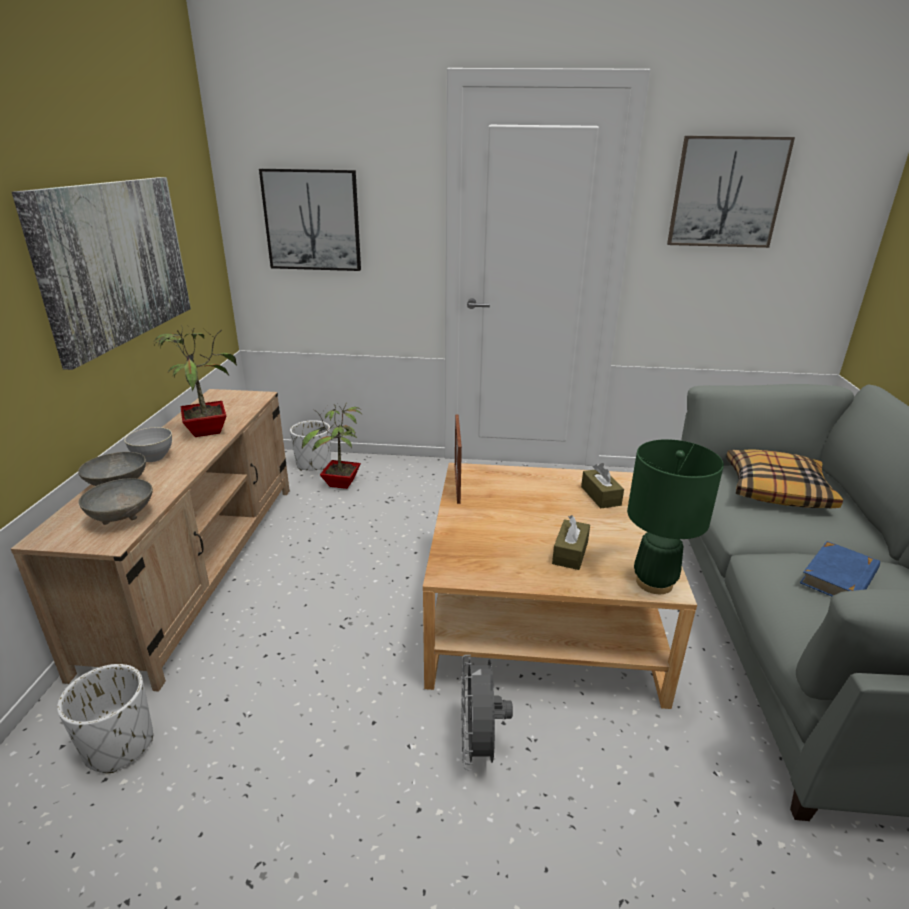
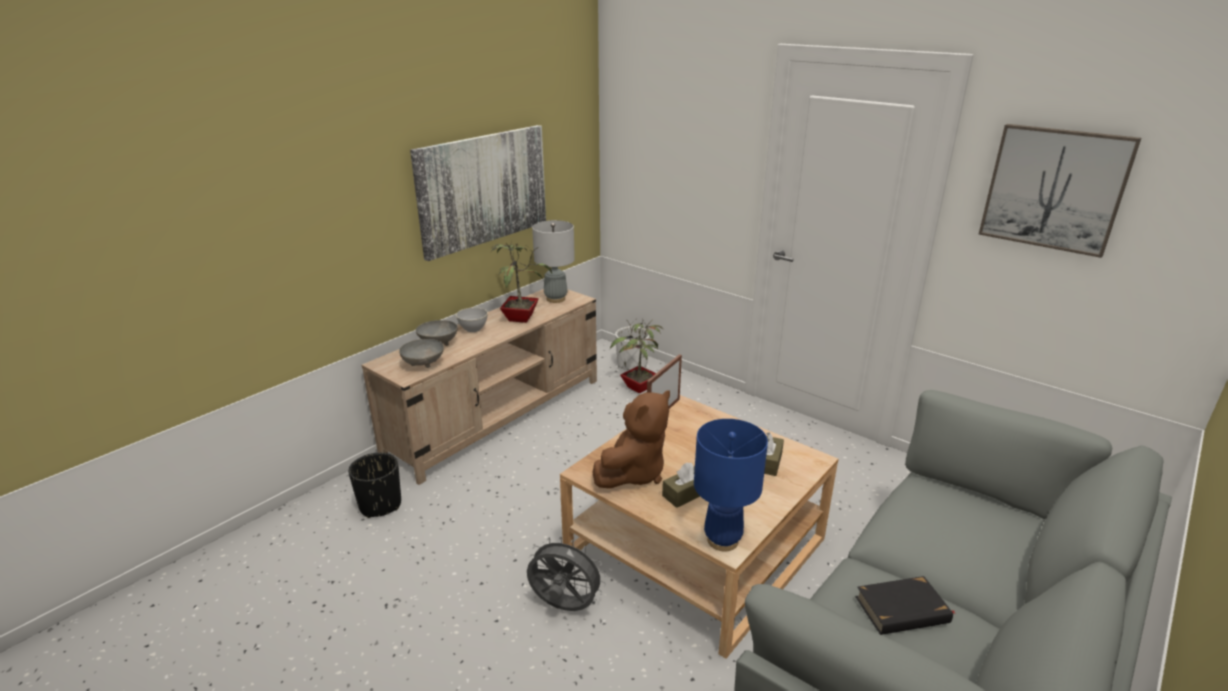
camera: 35 degrees right, 0 degrees up
(119, 745) = (380, 505): white planter -> black planter
(229, 402) = (555, 299): none -> grey table lamp
(312, 220) = (661, 160): picture -> none
(479, 746) = (564, 607): grey fan -> grey fan turned 75 degrees clockwise
(498, 553) = (633, 473): none -> brown plush toy
(654, 582) = (723, 540): green table lamp -> blue table lamp
(776, 489) = (961, 520): pillow -> none
(839, 577) = (902, 610): blue book -> black book

